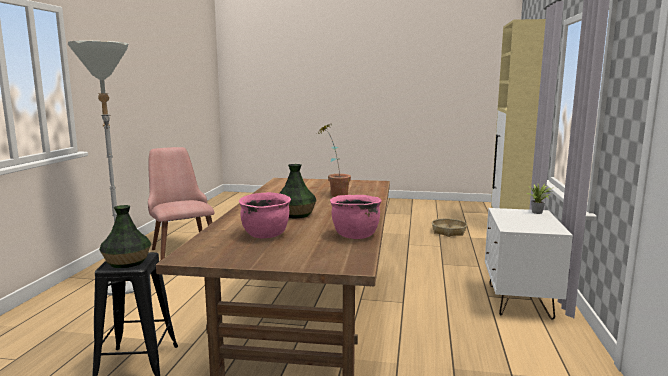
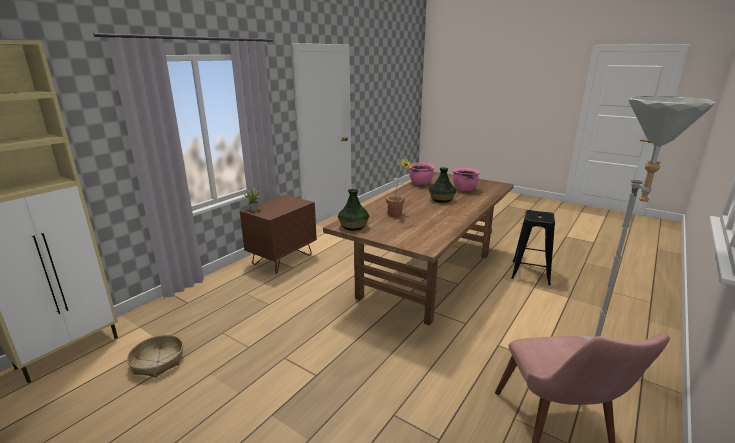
camera: 155 degrees left, 10 degrees up
(126, 262) = (540, 215): vase -> vase (353, 226)
(519, 302) = (282, 259): white nightstand -> brown nightstand

